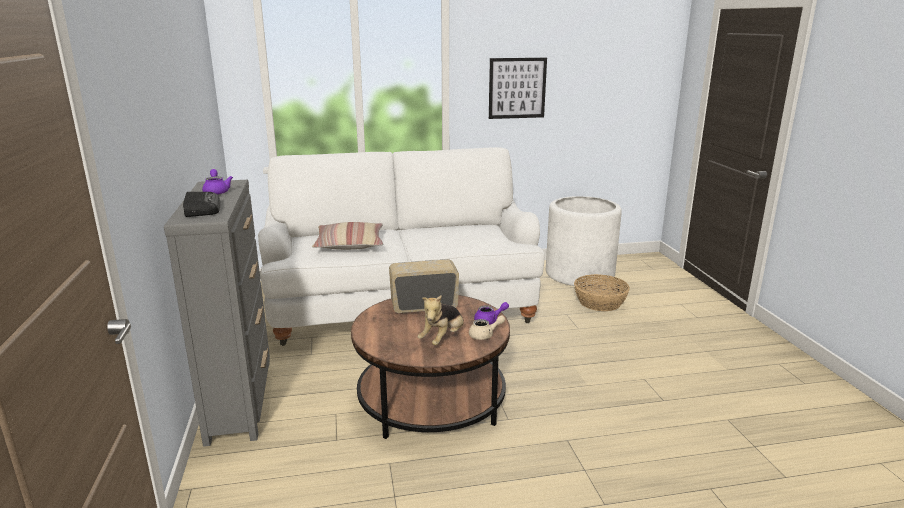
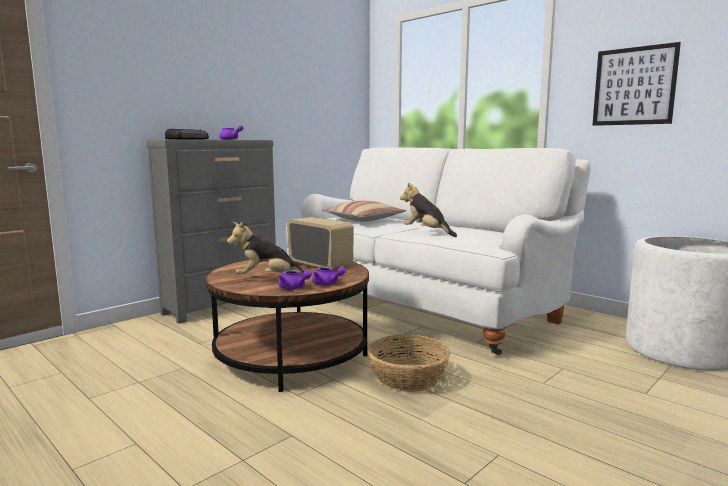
camera: 55 degrees right, 10 degrees down
(450, 244) = (426, 232): none -> plush toy
(485, 335) = (294, 288): beige teapot -> purple teapot
(600, 302) = (639, 379): basket -> basket (408, 377)

